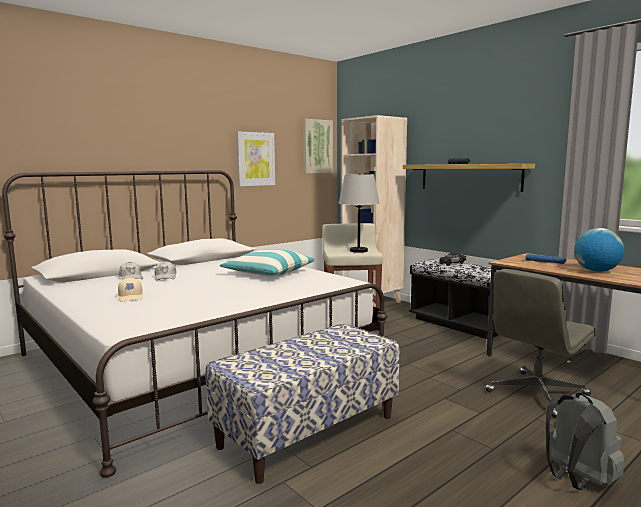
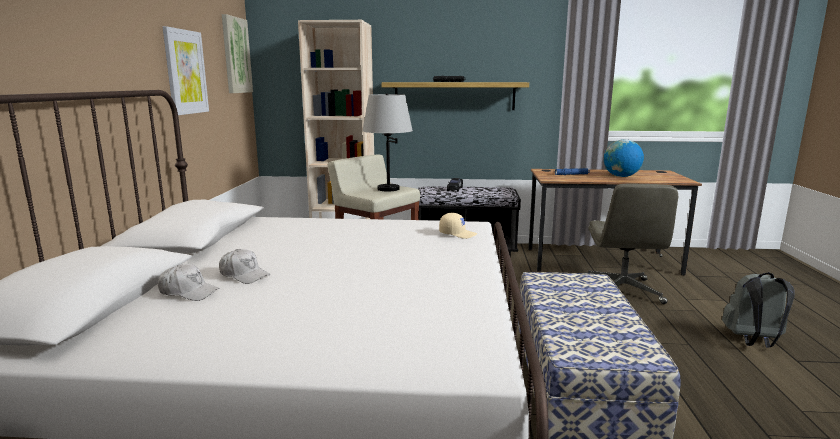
camera: 45 degrees left, 5 degrees up
(131, 297) = (309, 319): beige cap -> beige cap (457, 234)
(268, 273) = (363, 235): pillow -> none

